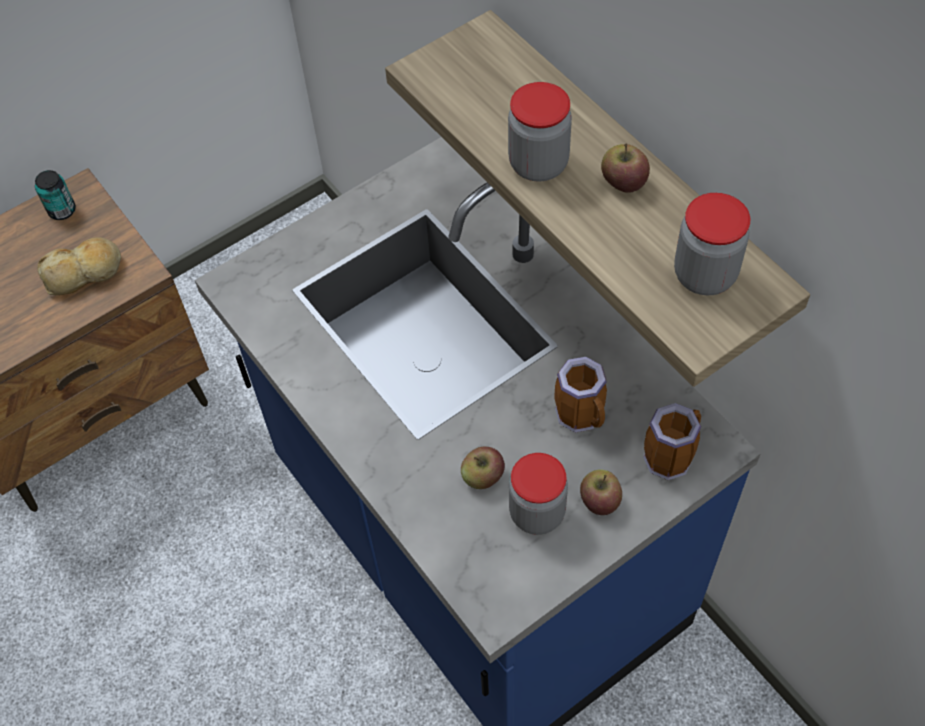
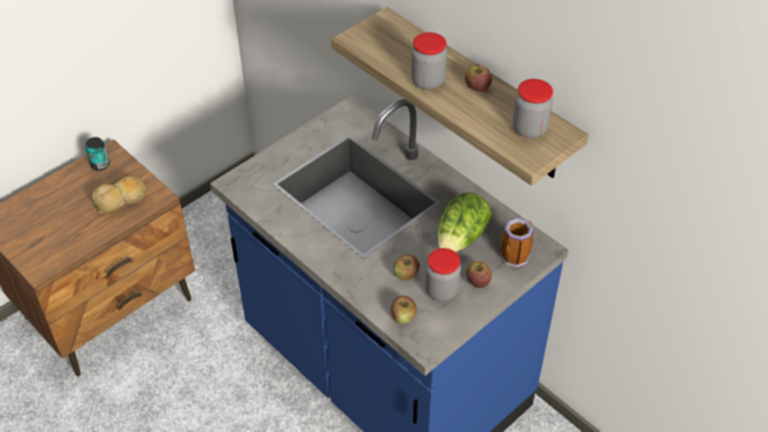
camera: 10 degrees left, 10 degrees down
(467, 555) = (403, 317): none -> apple
(583, 416) = (461, 238): mug -> lettuce

